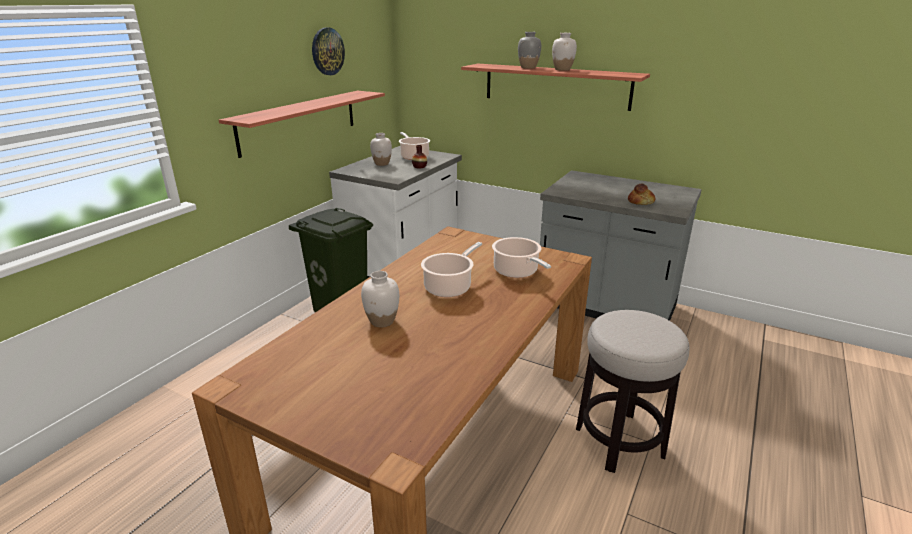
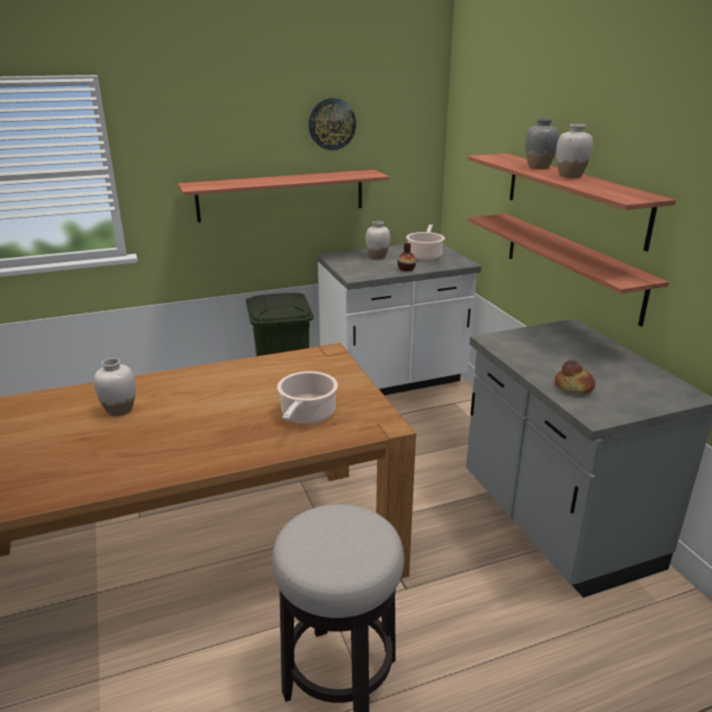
camera: 40 degrees right, 0 degrees up
(449, 287) = (222, 403): cooking pot -> none
(559, 134) = (570, 265): none -> shelf

